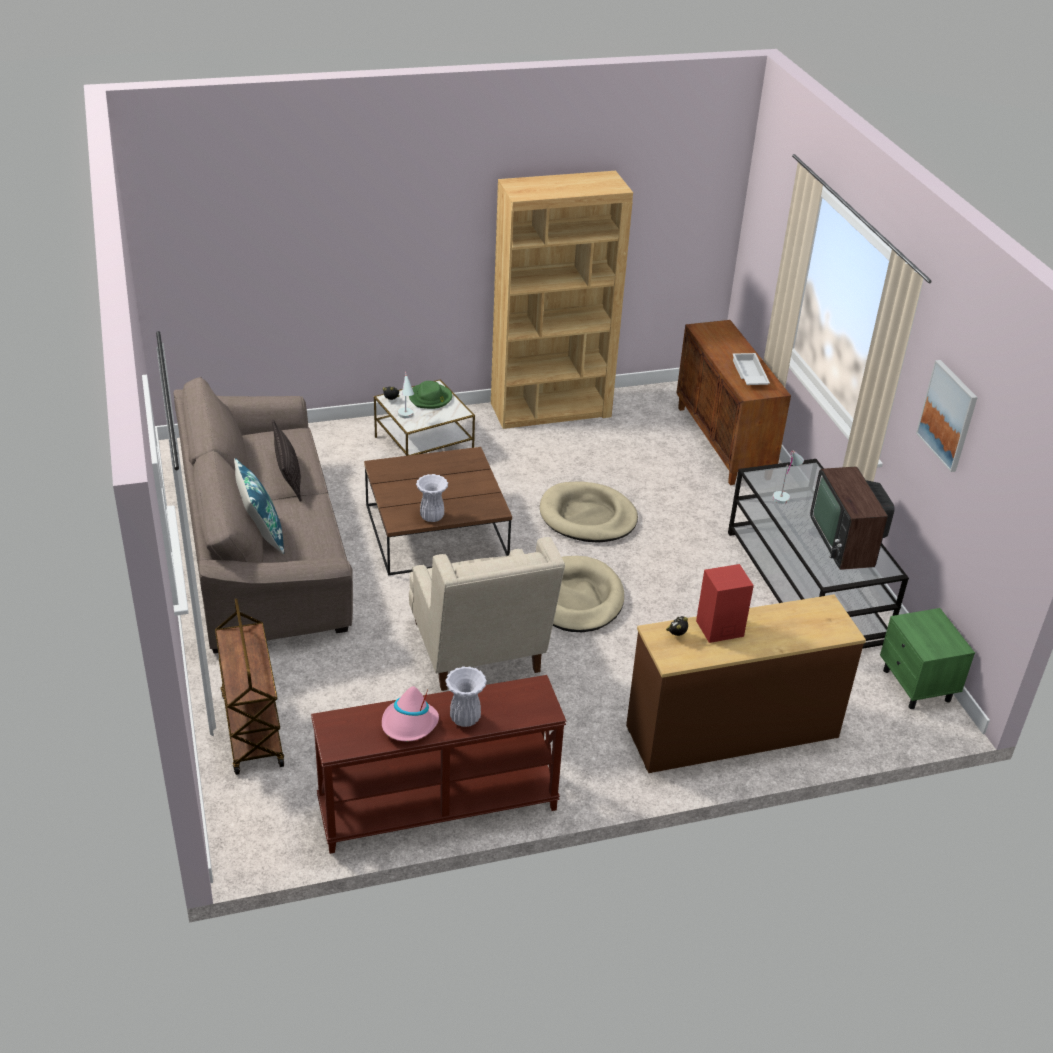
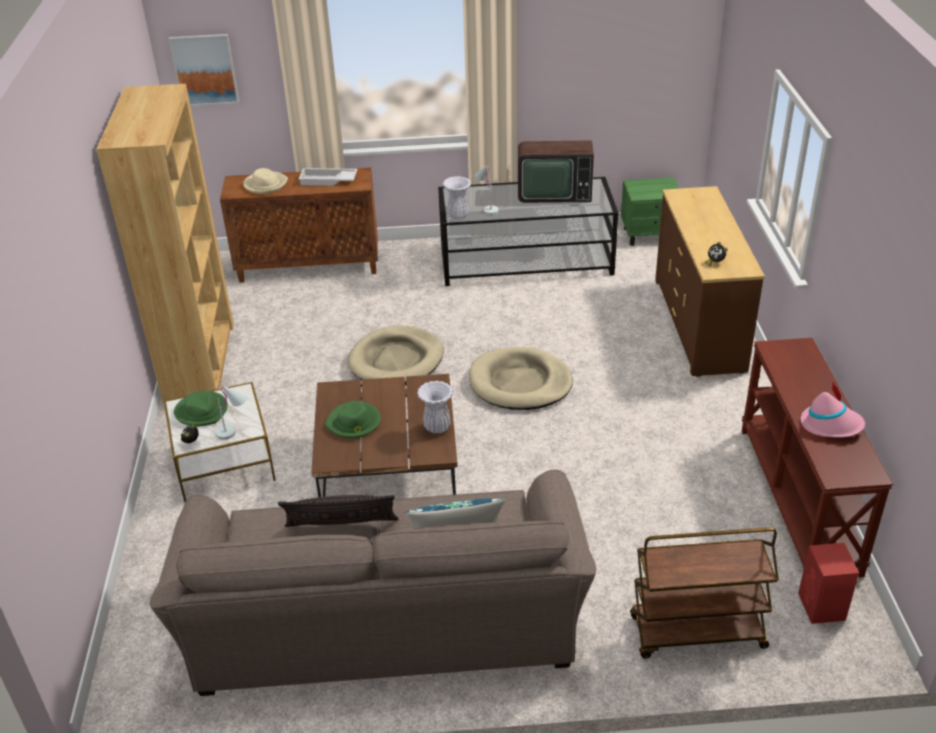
camera: 75 degrees left, 0 degrees up
(429, 472) = (354, 423): none -> green hat
(465, 718) = (818, 391): white vase -> white vase (457, 215)
(480, 654) = (592, 452): beige armchair -> none
(718, 629) = (706, 243): red speaker -> red speaker (822, 607)
(724, 342) = (265, 184): none -> beige hat
(948, 415) = (572, 47): picture -> picture (204, 69)

